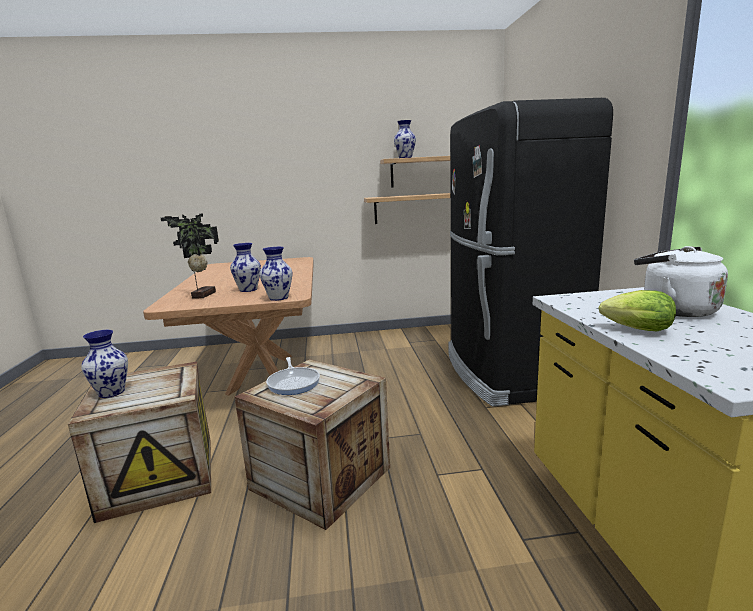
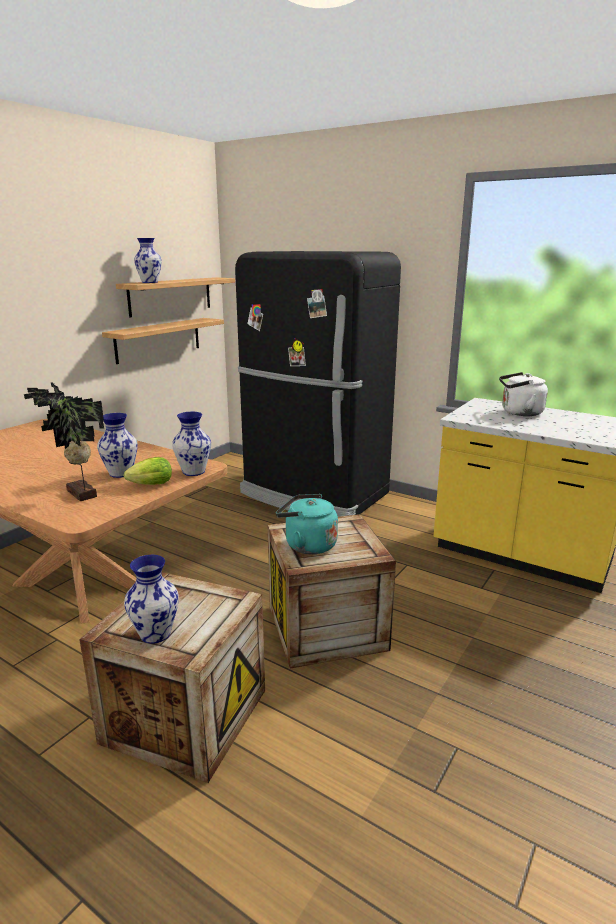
camera: 50 degrees left, 5 degrees up
(294, 383) = (307, 545): frying pan -> turquoise kettle
(633, 329) = (534, 428): lettuce -> lettuce (149, 485)

